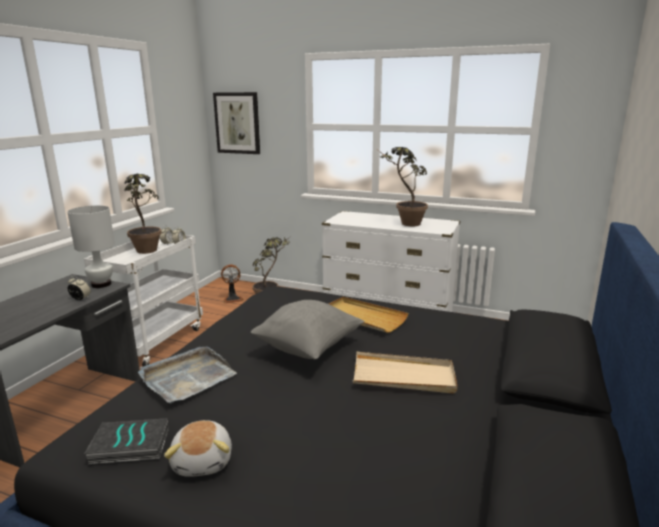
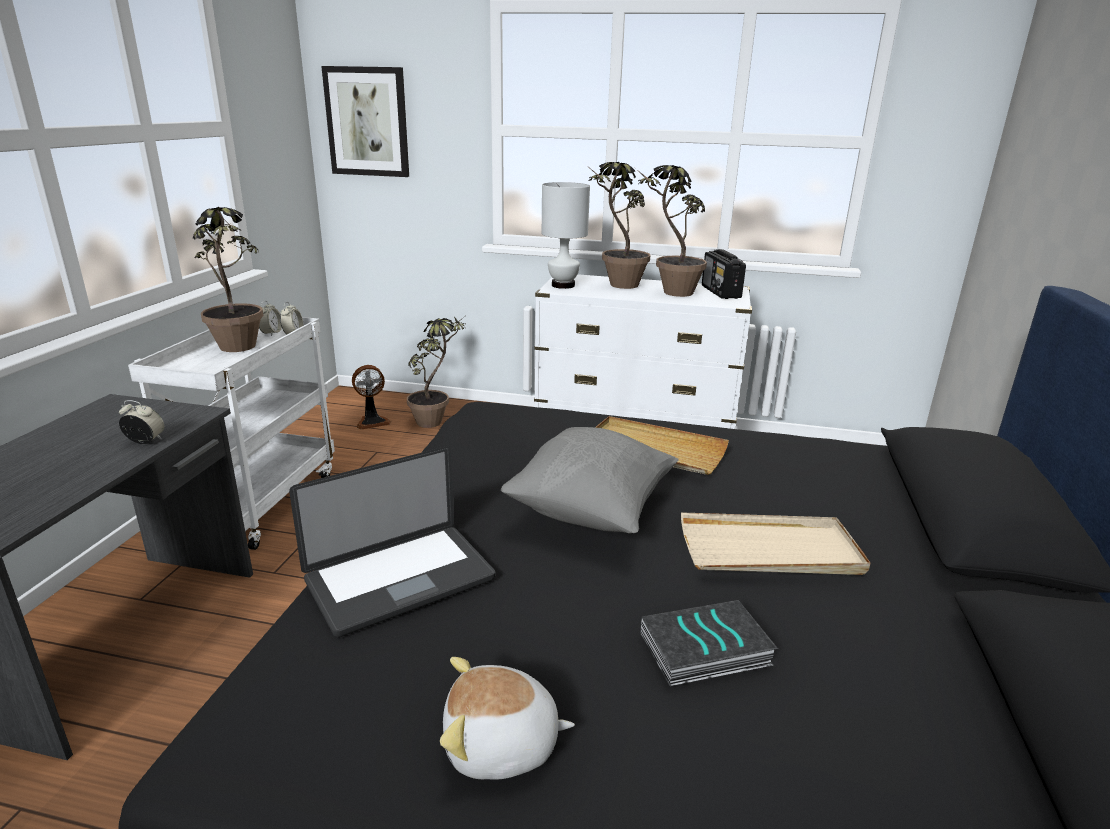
camera: 10 degrees left, 5 degrees up
(101, 284) = (175, 412): white table lamp -> white table lamp (563, 285)
(129, 446) = (346, 732): book -> book (704, 651)
(187, 377) = (400, 580): grey tray -> laptop
(204, 461) = (501, 746): plush toy -> plush toy turned 105 degrees clockwise
(374, 220) = (617, 287): none -> potted plant
(438, 224) = (720, 292): none -> radio

